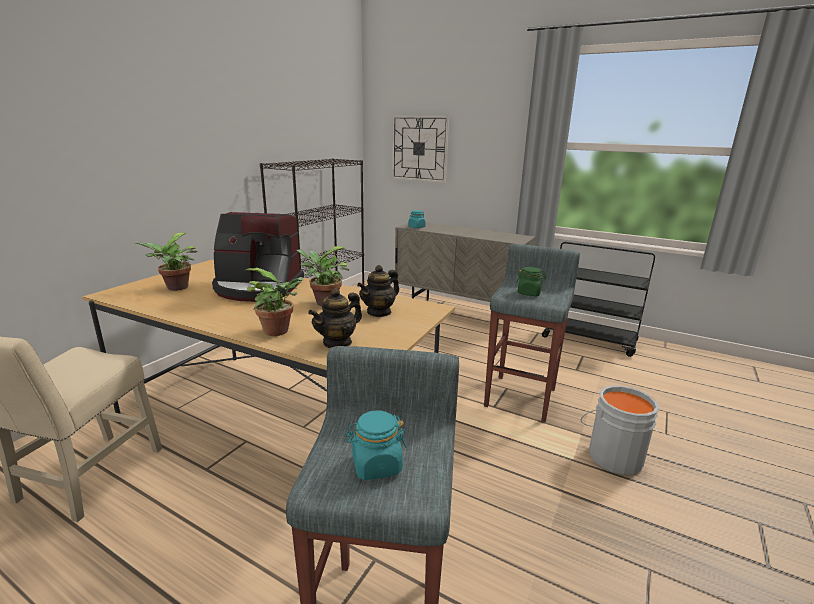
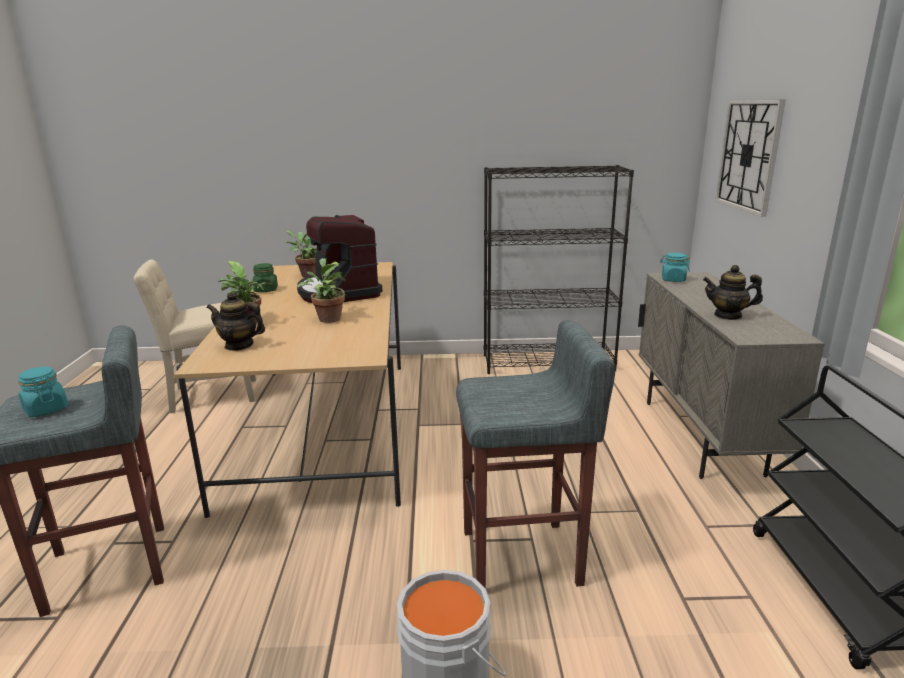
camera: 60 degrees right, 0 degrees up
(379, 312) = (327, 341): teapot -> teapot (728, 316)
(529, 293) = (510, 395): green jar -> green jar (266, 290)

